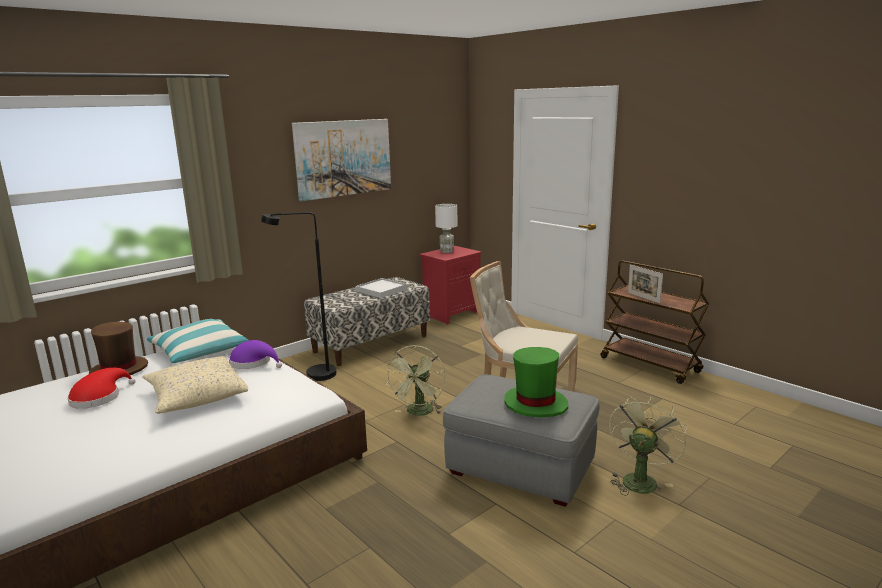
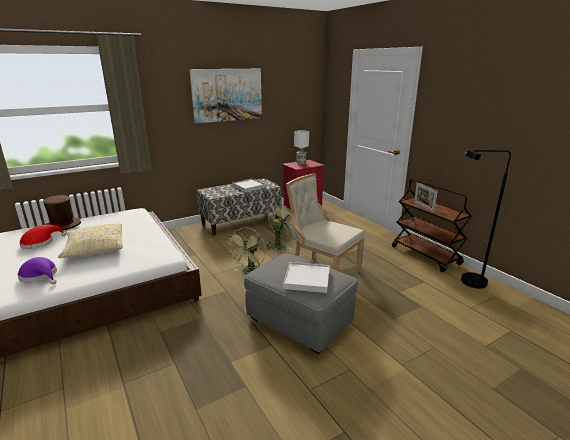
camera: 10 degrees right, 5 degrees up
(199, 351) = (116, 218): pillow -> none
(253, 363) = (142, 229): purple hat -> purple hat (40, 276)
(312, 375) = (194, 239): black floor lamp -> black floor lamp (467, 282)
(535, 404) = (307, 279): green hat -> white tray
(640, 479) = (381, 341): green fan -> green fan (280, 245)

